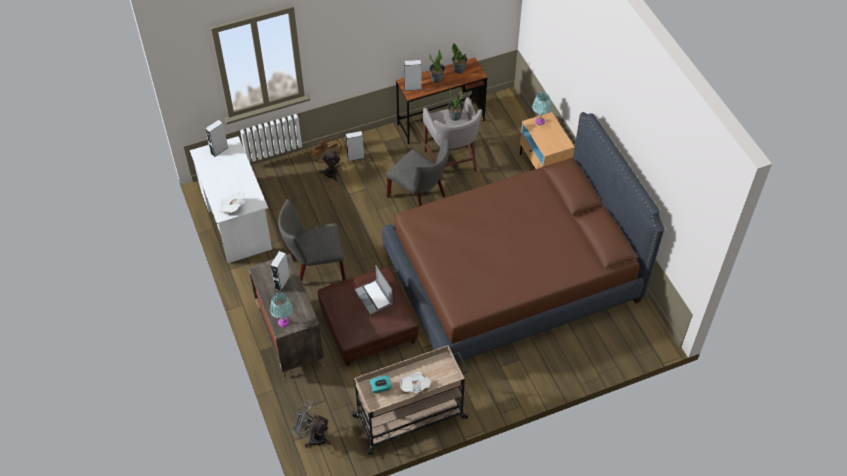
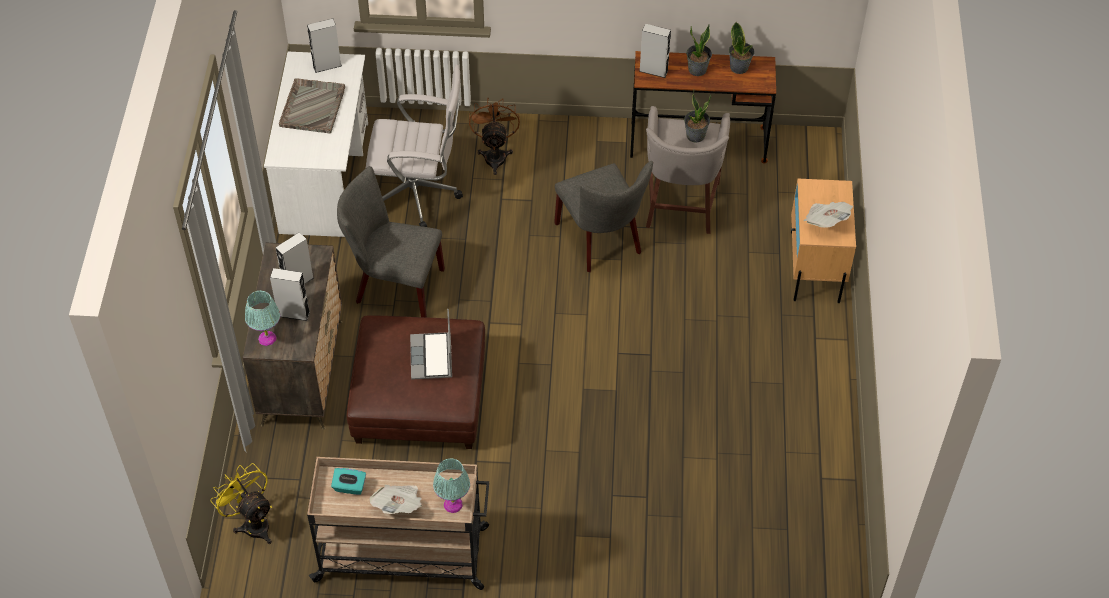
camera: 25 degrees right, 0 degrees up
(225, 177) = (313, 106): none -> grey tray
(232, 207) = (297, 152): newspaper -> newspaper (826, 221)
(299, 209) = (419, 195): none -> white office chair
(313, 436) = (252, 523): grey fan -> yellow fan
(355, 157) = (542, 149): grey speaker -> grey speaker (293, 313)
(512, 277) = (671, 411): brown bed -> none
(540, 121) = (824, 189): turquoise table lamp -> turquoise table lamp (453, 505)

